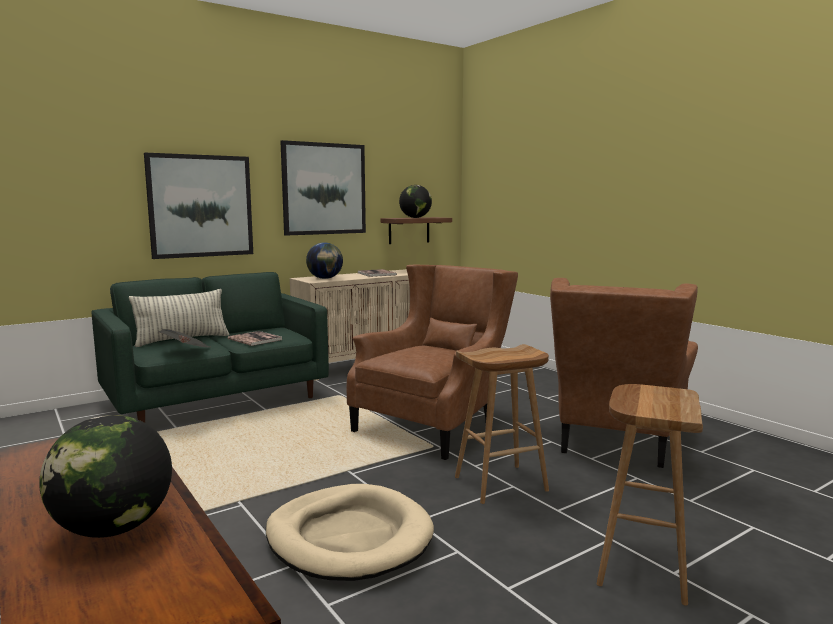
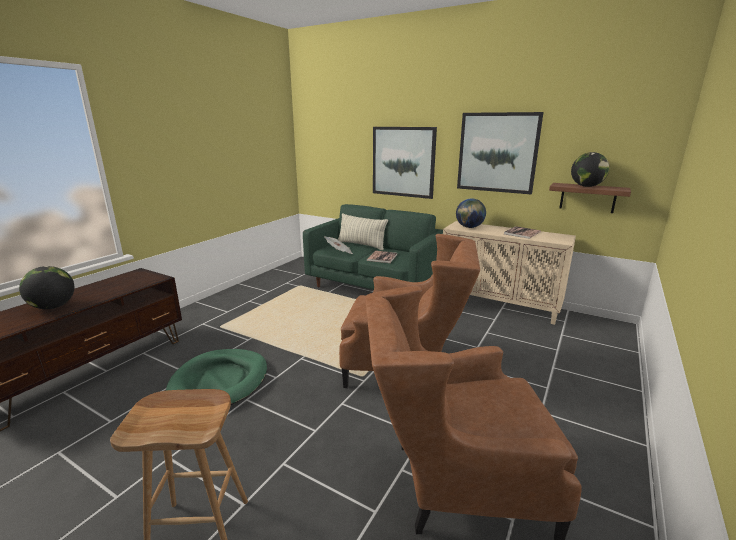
camera: 65 degrees right, 10 degrees up
(349, 537) = (220, 382): beige dog bed -> green dog bed
(500, 484) = (315, 423): brown stool -> none

